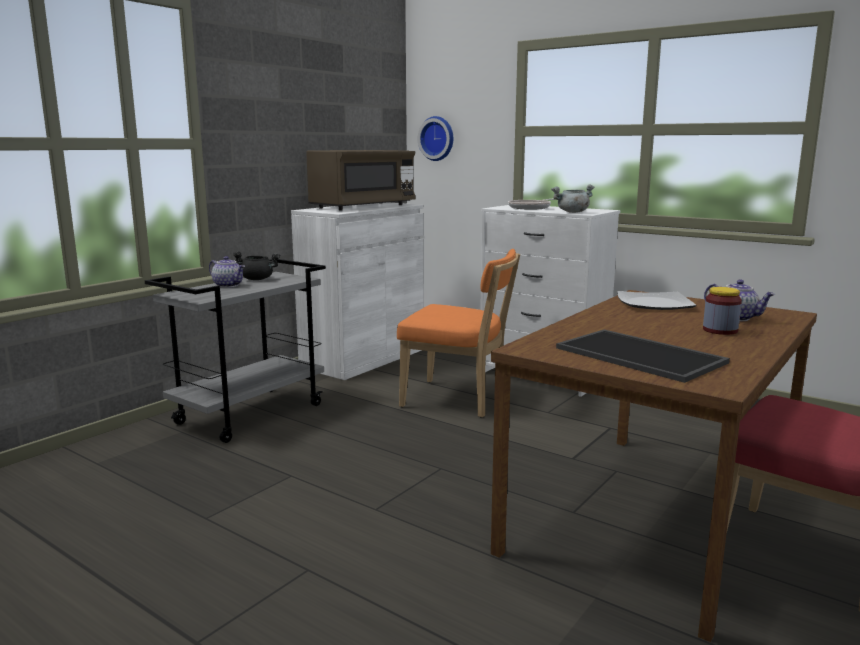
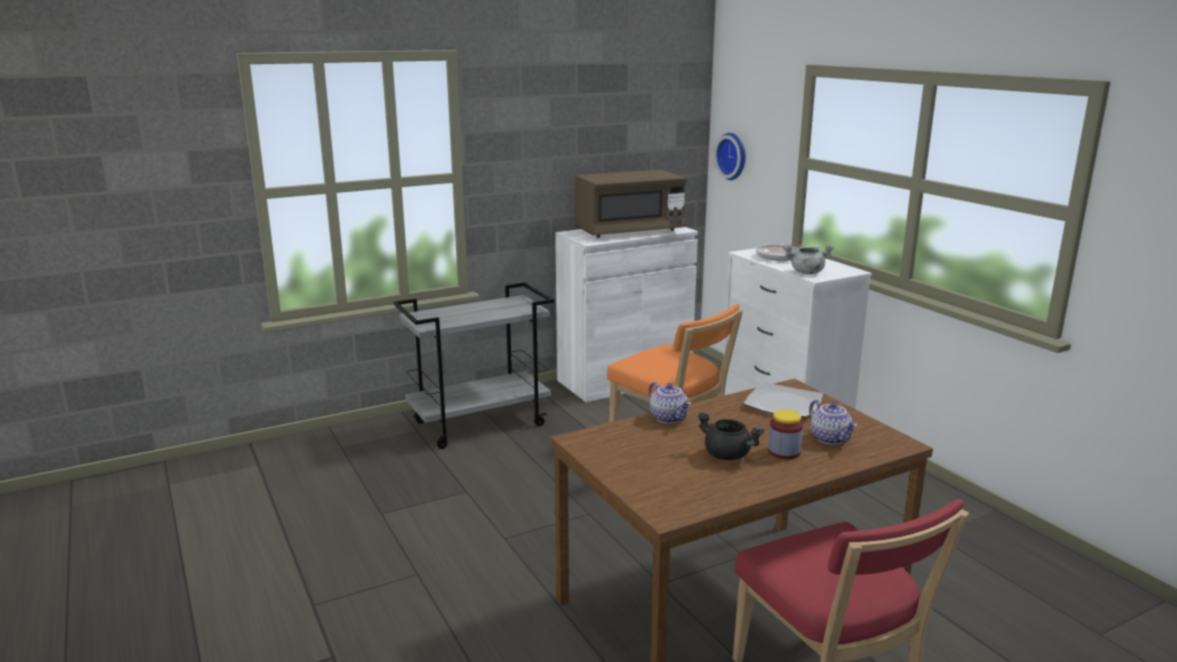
camera: 25 degrees right, 5 degrees up
(229, 285) = (465, 310): teapot -> teapot (669, 418)
(258, 279) = (496, 305): black cooking pot -> black cooking pot (728, 455)
(642, 355) = (661, 467): tray -> none

